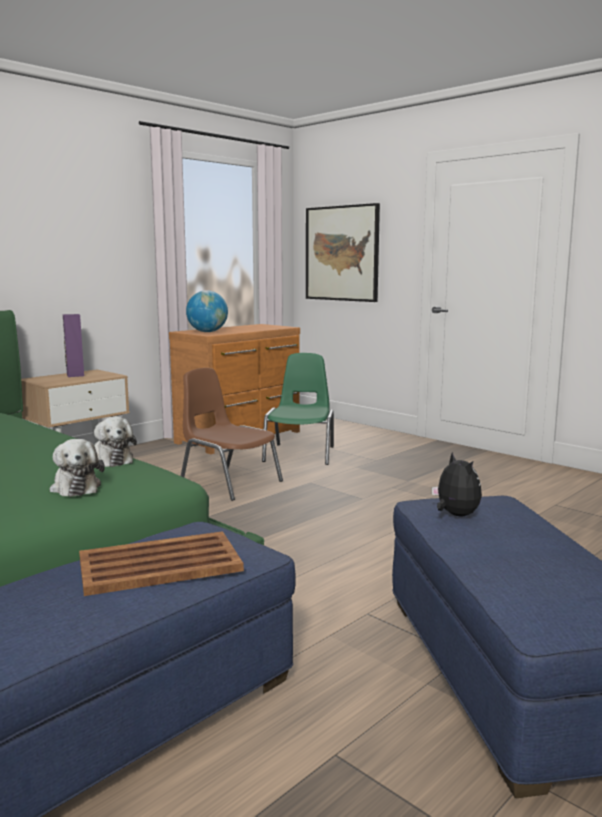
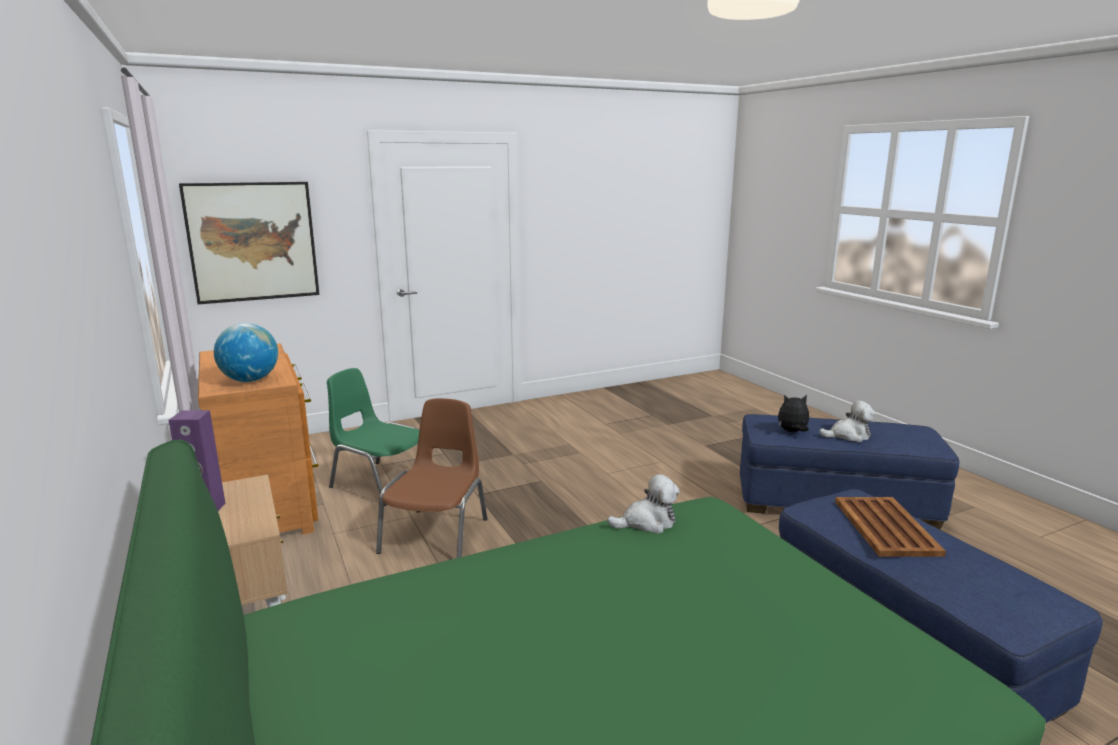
camera: 70 degrees left, 5 degrees up
(75, 487) = (740, 542): plush toy -> plush toy (848, 436)
(229, 483) = (437, 535): brown chair -> brown chair turned 135 degrees clockwise

